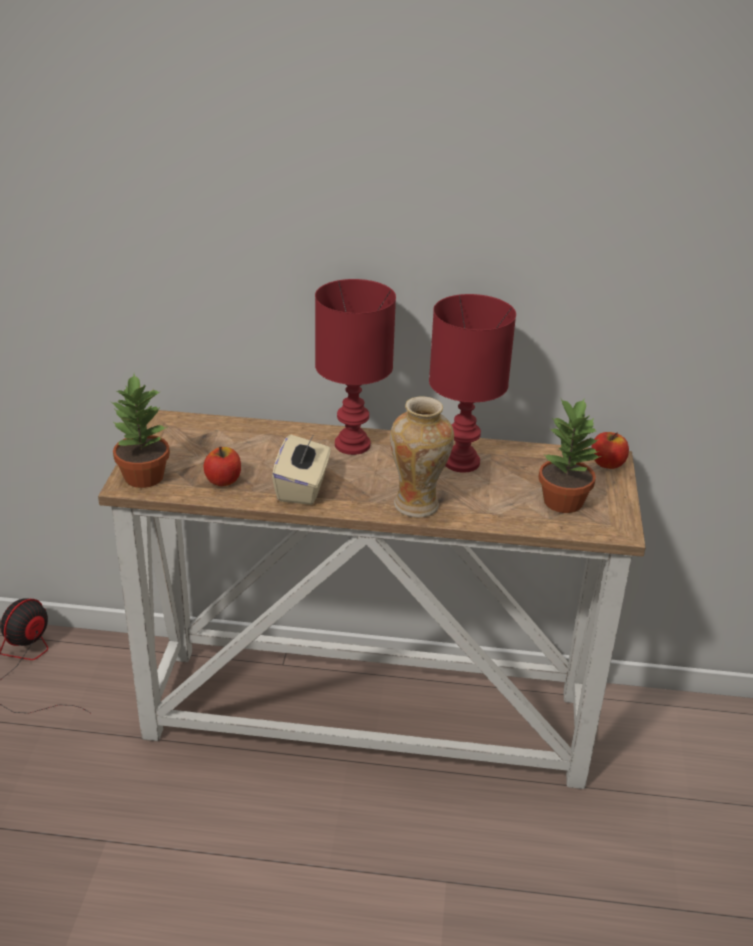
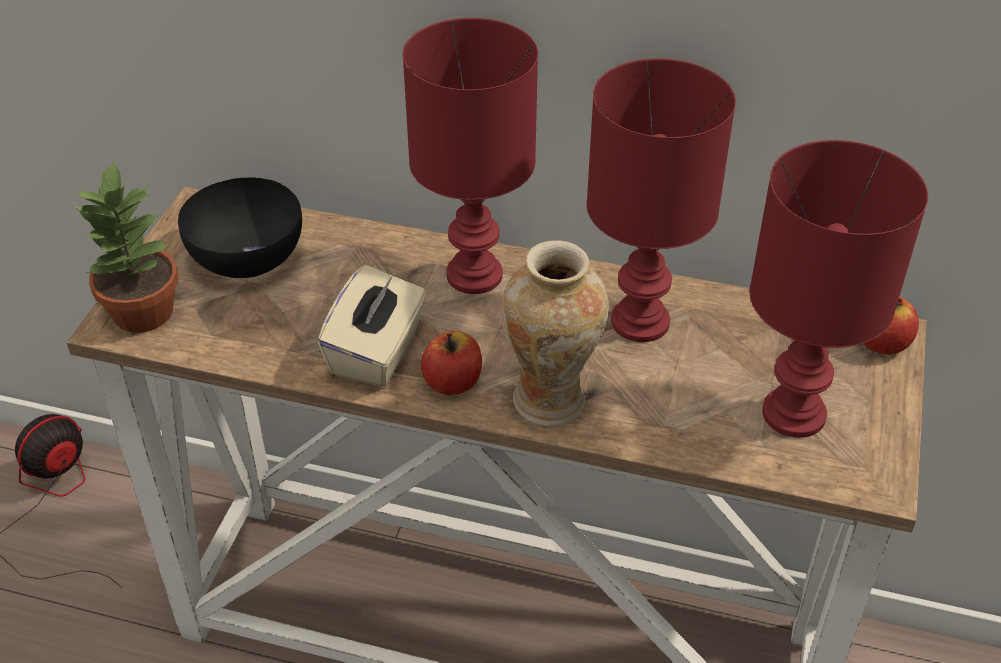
camera: 10 degrees right, 10 degrees up
(202, 443) = (246, 255): none -> black bowl
(223, 480) = (260, 328): apple -> apple (452, 382)
(563, 501) = (792, 412): potted plant -> red table lamp

